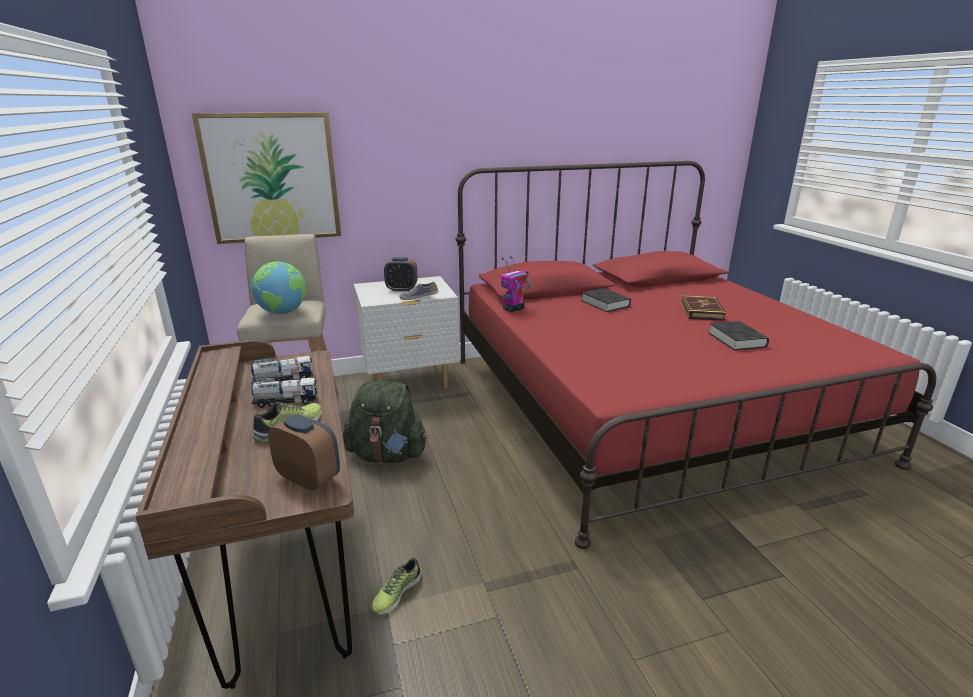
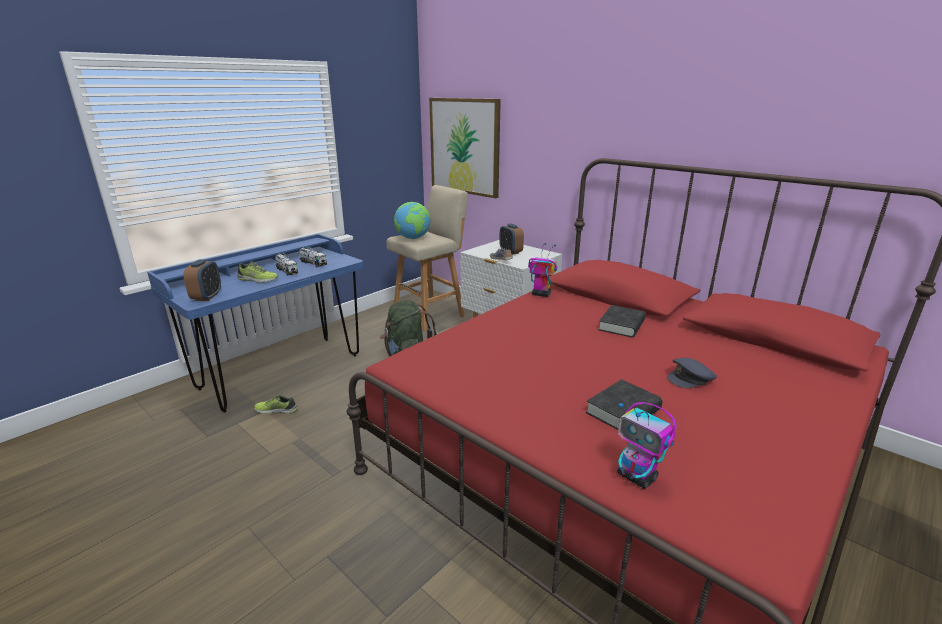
camera: 60 degrees right, 0 degrees up
(288, 570) = (281, 371): brown desk -> blue desk
(701, 311) = (691, 378): book -> grey cap
(816, 358) = (637, 477): none -> toy robot

